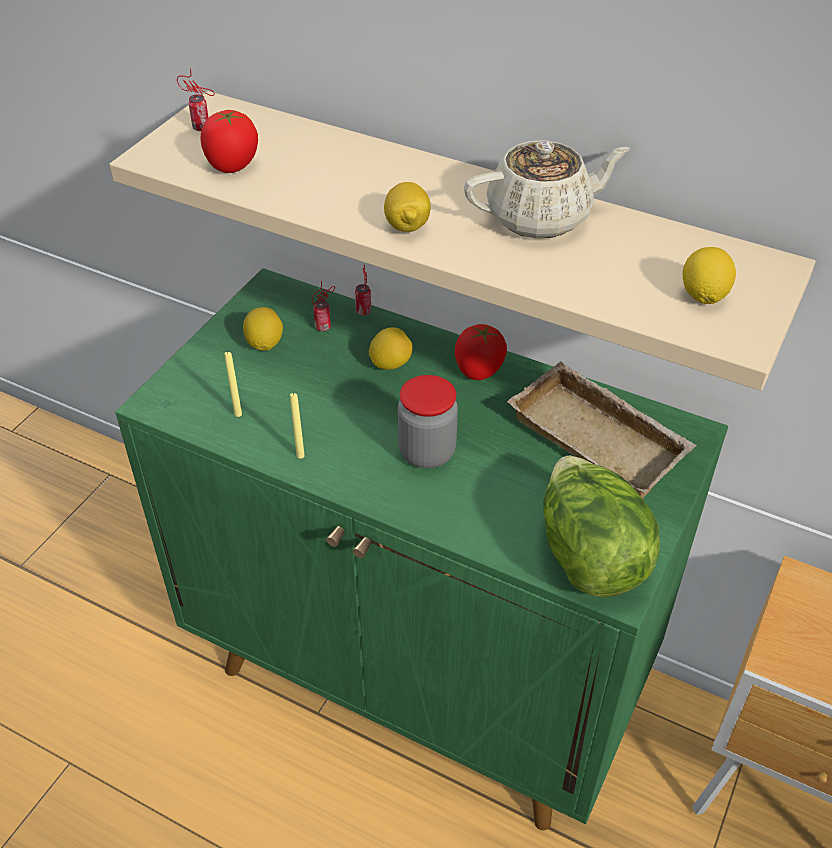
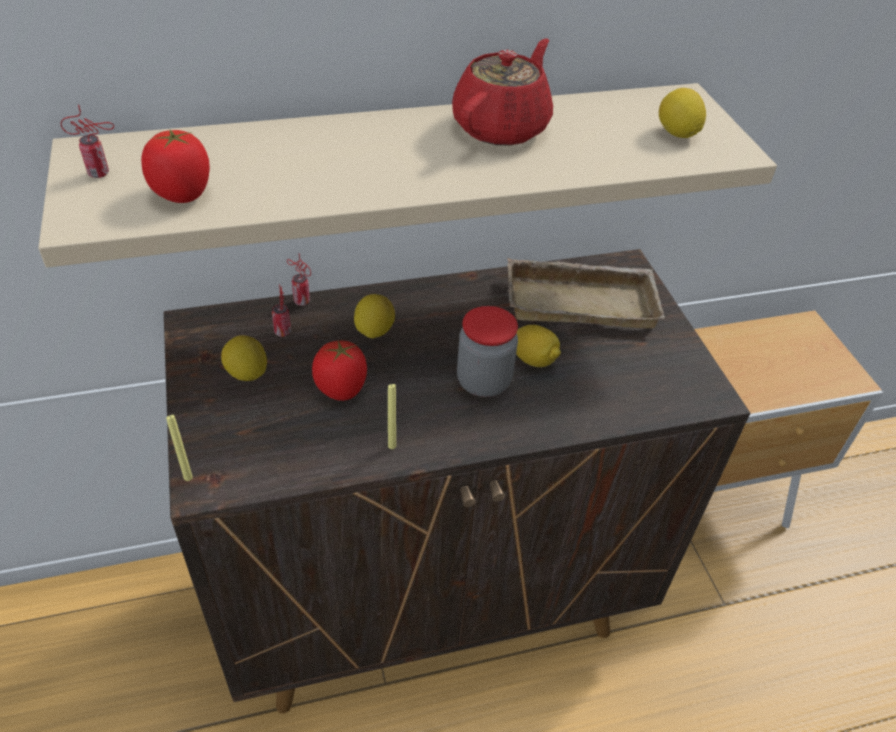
camera: 45 degrees left, 0 degrees up
(238, 414) = (296, 446): yellow candle -> yellow candle (188, 477)
(407, 226) = (414, 176): lemon -> lemon (534, 359)
(421, 676) = (434, 595): green cabinet -> brown cabinet
(478, 371) = (446, 299): tomato -> tomato (341, 389)
(541, 217) = (502, 127): beige teapot -> red teapot
(589, 556) = (670, 385): lettuce -> none

